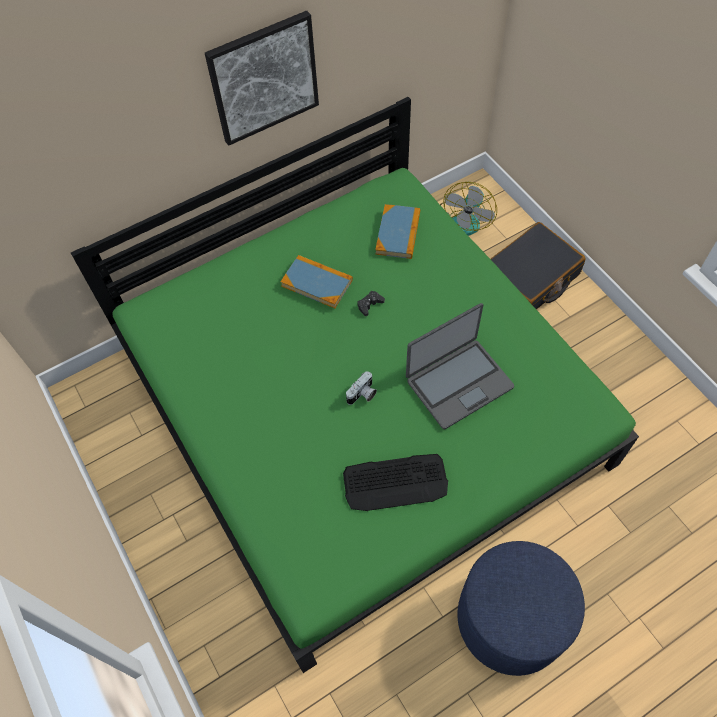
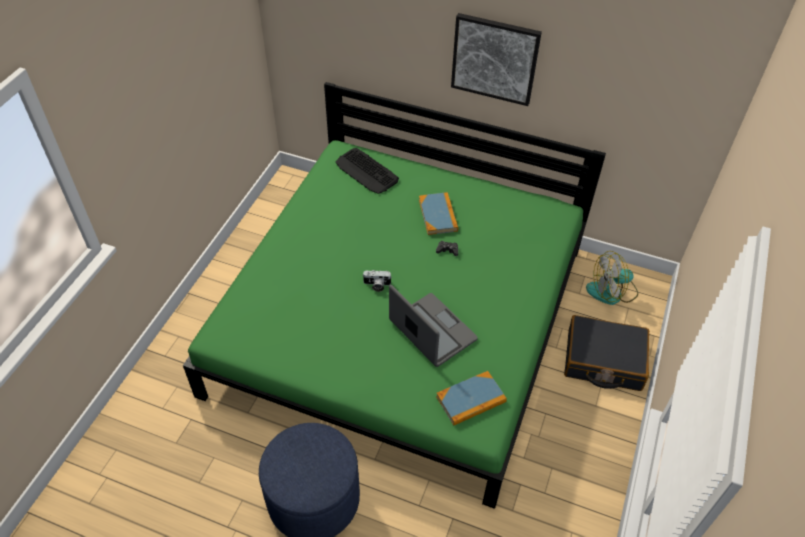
camera: 50 degrees right, 10 degrees down
(395, 482) = (328, 337): keyboard -> keyboard (366, 171)
(398, 233) = (519, 233): book -> book (471, 400)
(458, 383) = (432, 331): laptop -> laptop turned 150 degrees counterclockwise

